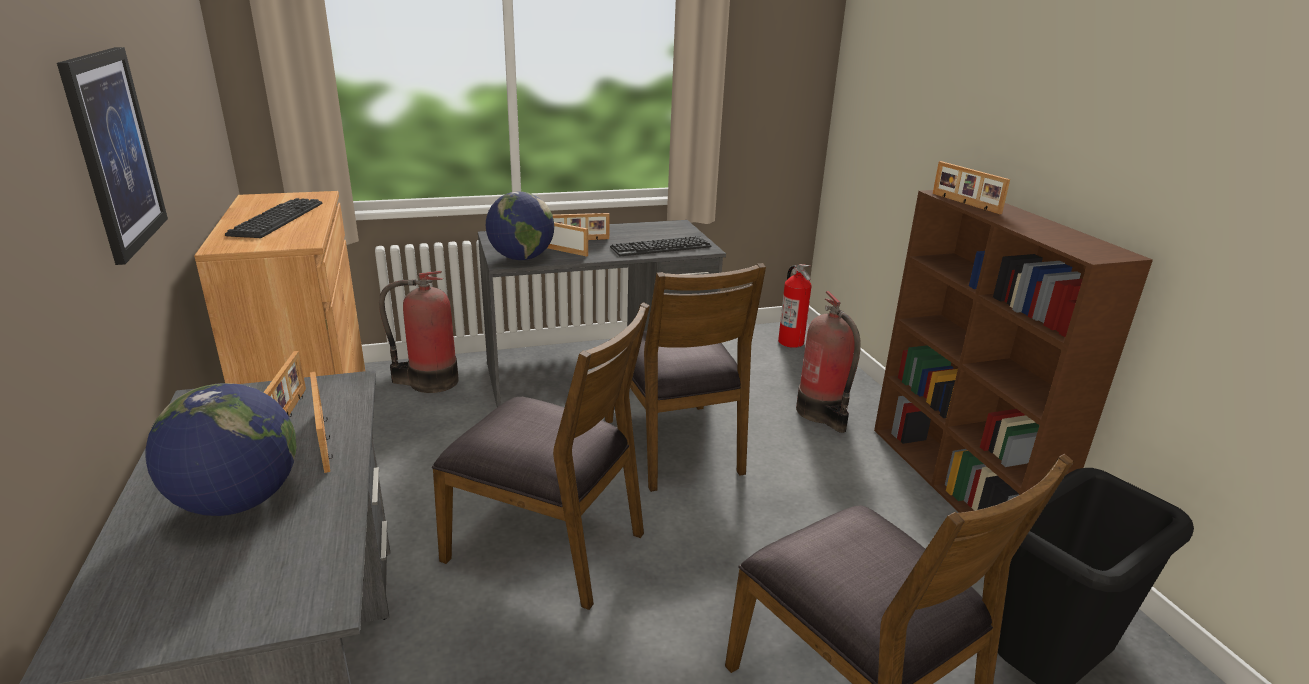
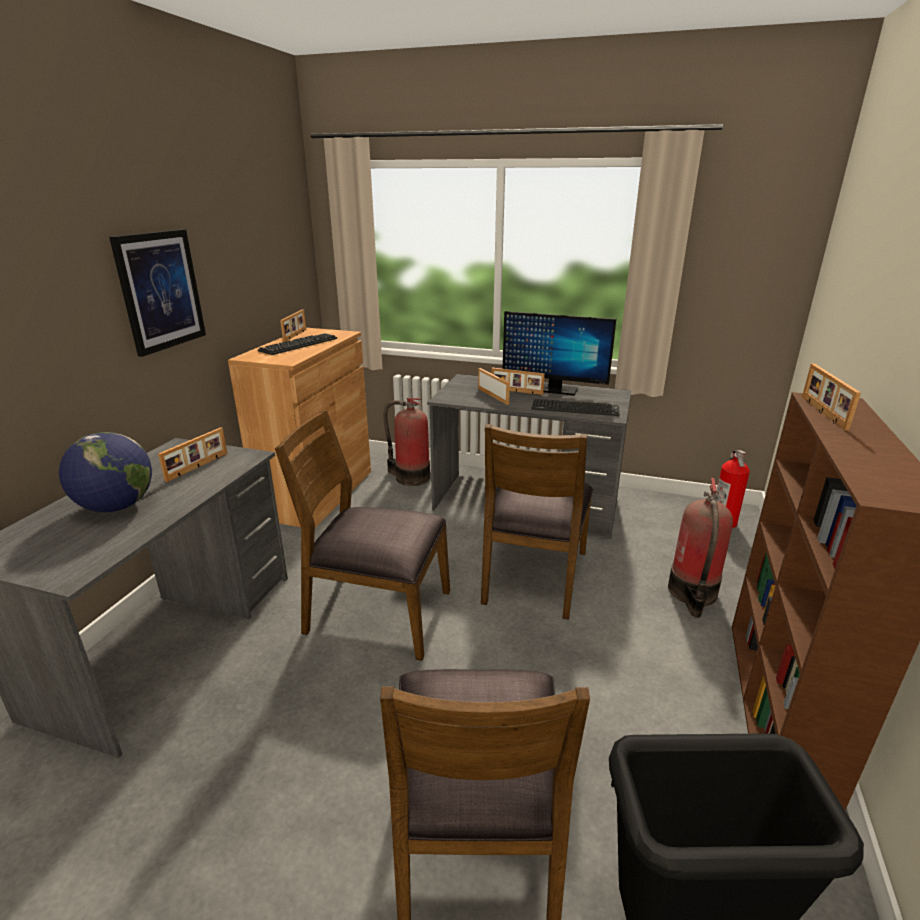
camera: 35 degrees right, 0 degrees up
(325, 439) = (196, 486): picture frame -> picture frame (296, 335)
(521, 258) = (459, 398): globe -> none
(548, 544) = (377, 613): brown chair -> brown chair turned 135 degrees clockwise
(613, 231) = (554, 389): none -> monitor

